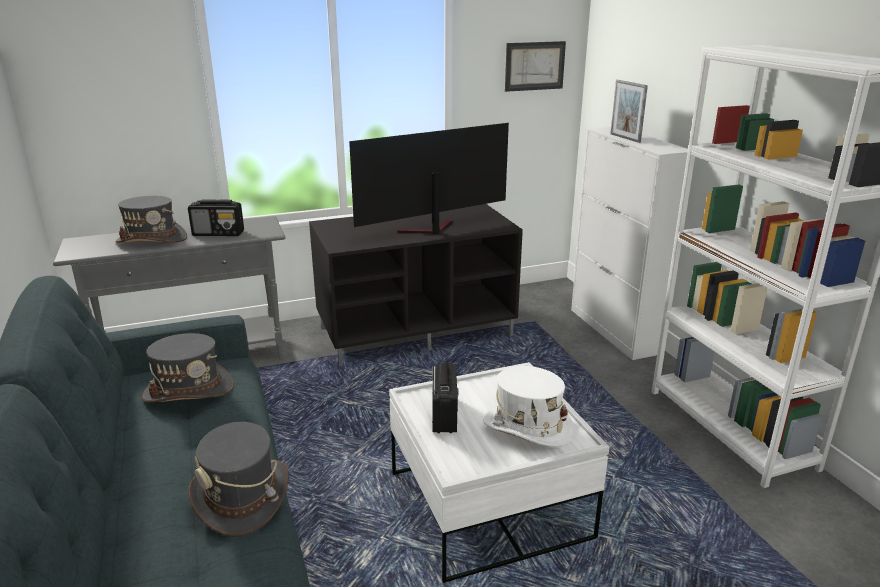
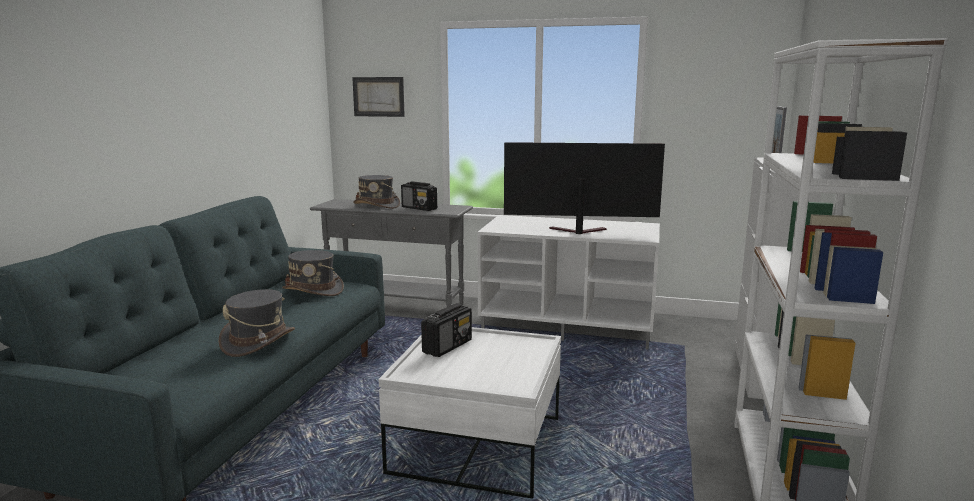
camera: 35 degrees right, 10 degrees down
(416, 331) = (569, 327): black tv stand -> white tv stand
(527, 427) = (494, 370): white hat -> none
(534, 66) = (730, 101): picture -> picture (378, 96)

